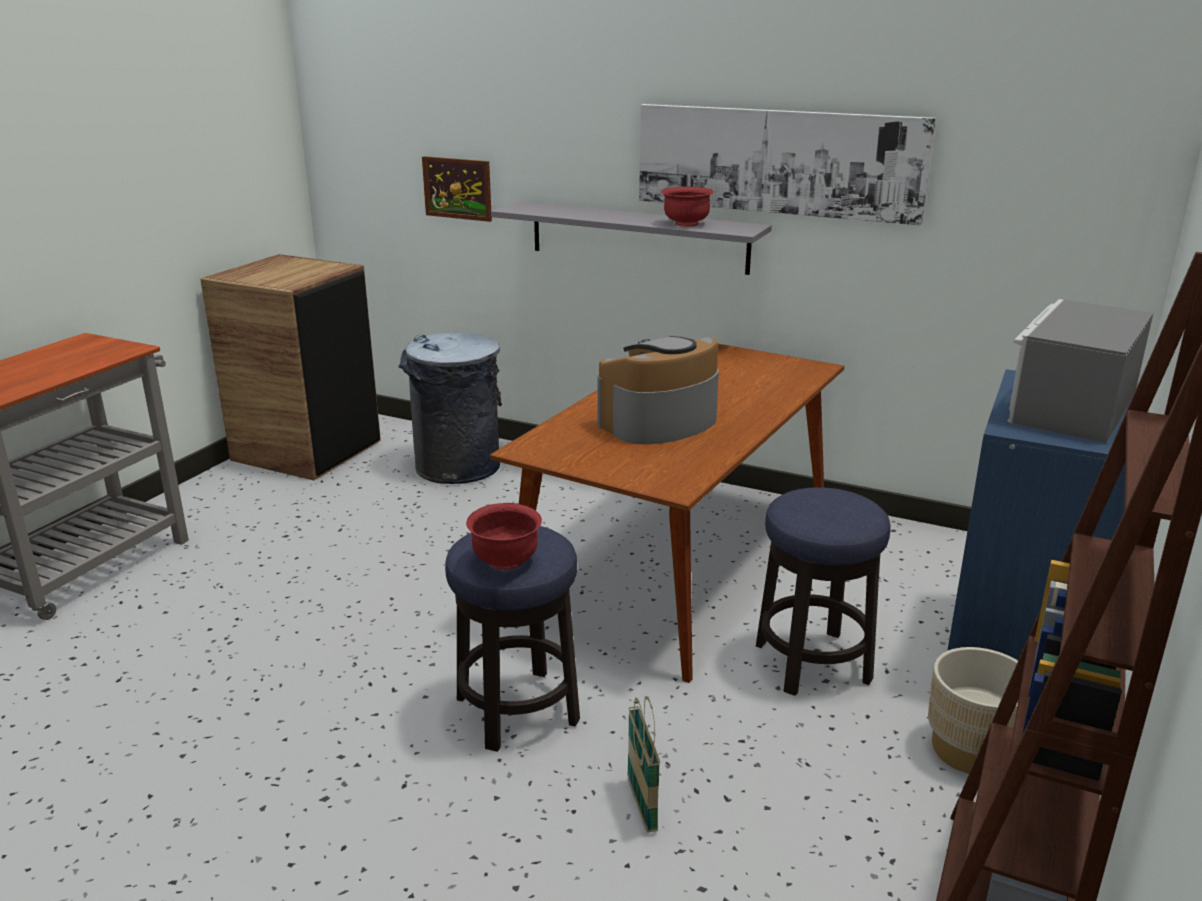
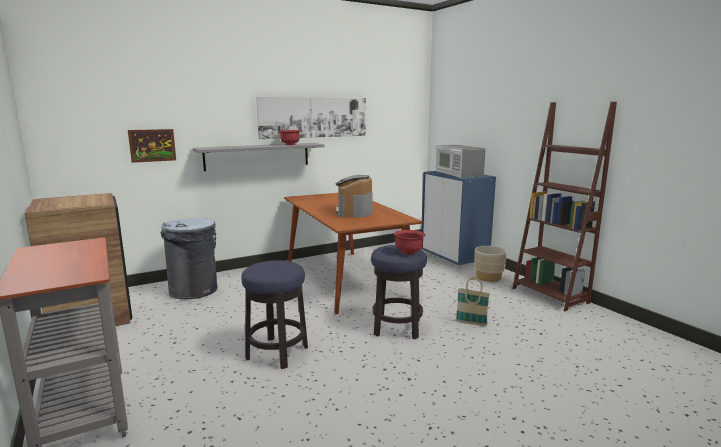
camera: 55 degrees left, 10 degrees down
(813, 663) = (428, 280): stool -> stool (277, 353)

